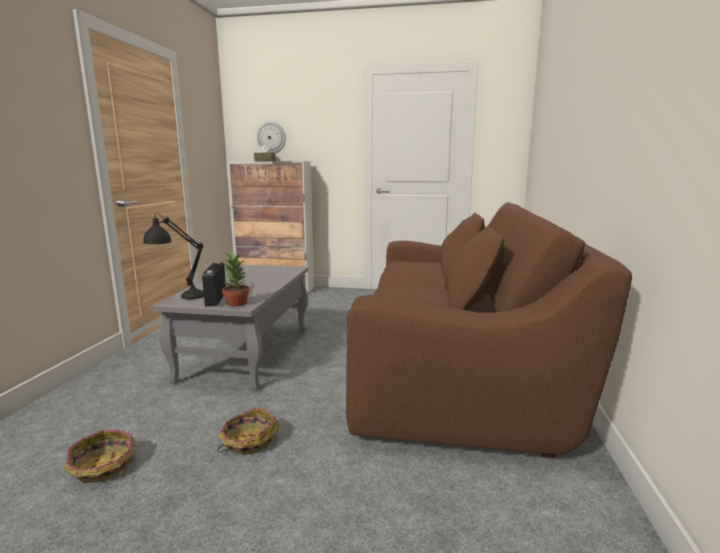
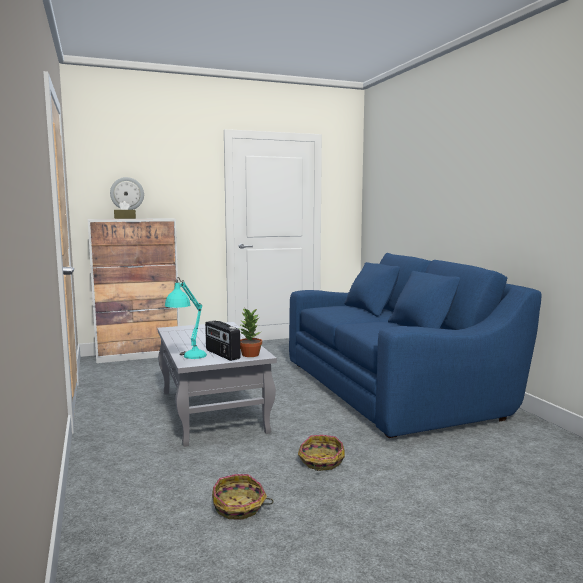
camera: 30 degrees left, 5 degrees down
(180, 298) = (187, 358): black table lamp -> turquoise table lamp
(460, 369) = (392, 387): brown sofa -> blue sofa

